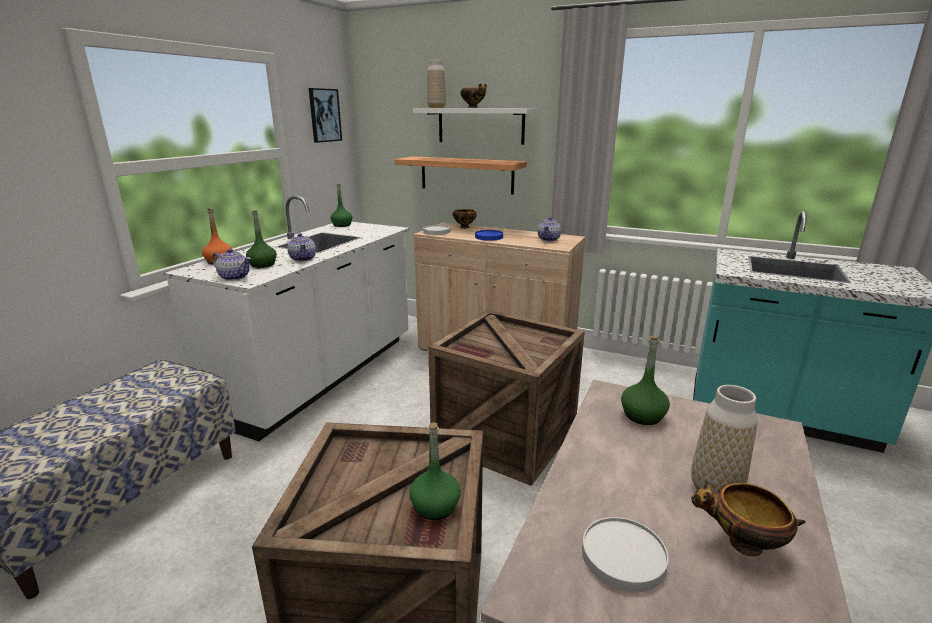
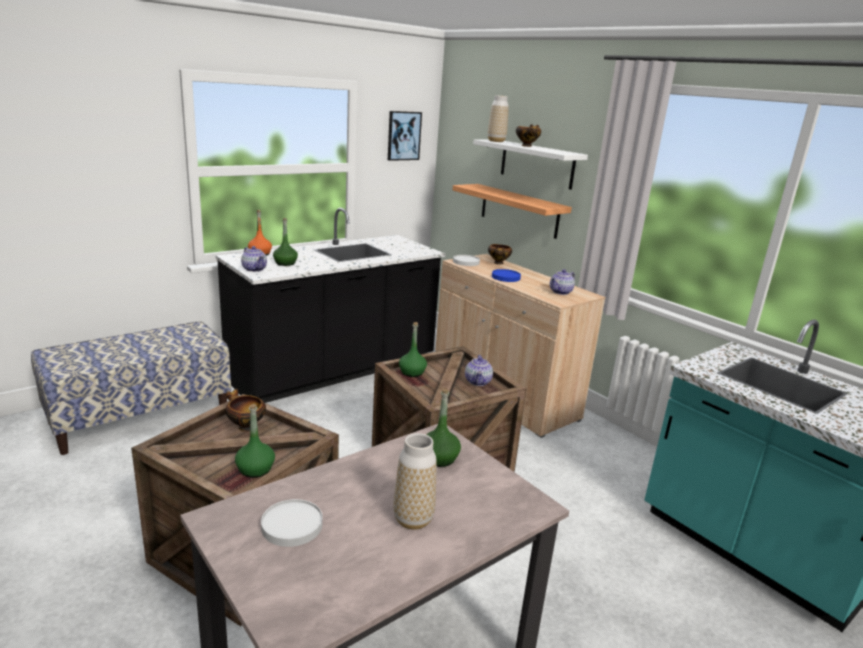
camera: 25 degrees right, 0 degrees up
(303, 259) = (320, 264): teapot -> teapot (478, 381)
(321, 376) = (335, 371): white counter -> black counter
(342, 225) = (391, 239): green bottle -> green bottle (412, 372)
(741, 544) = (377, 553): bowl -> bowl (245, 427)

